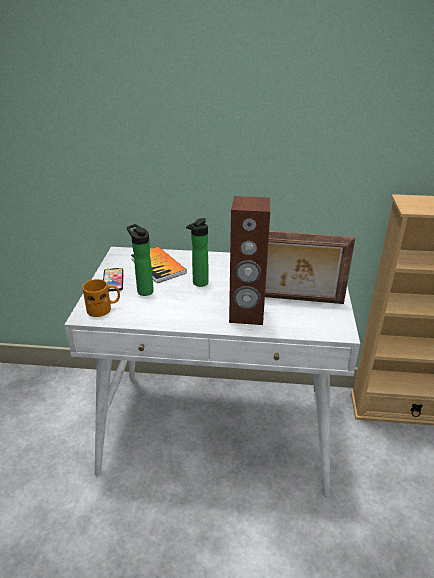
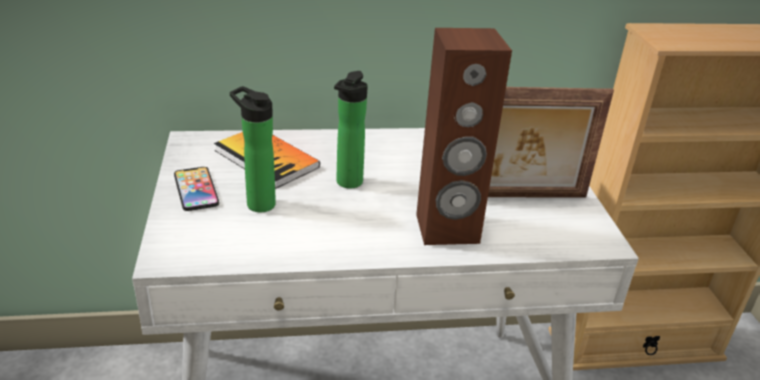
camera: 15 degrees left, 0 degrees up
(104, 309) = (198, 242): orange mug -> none

